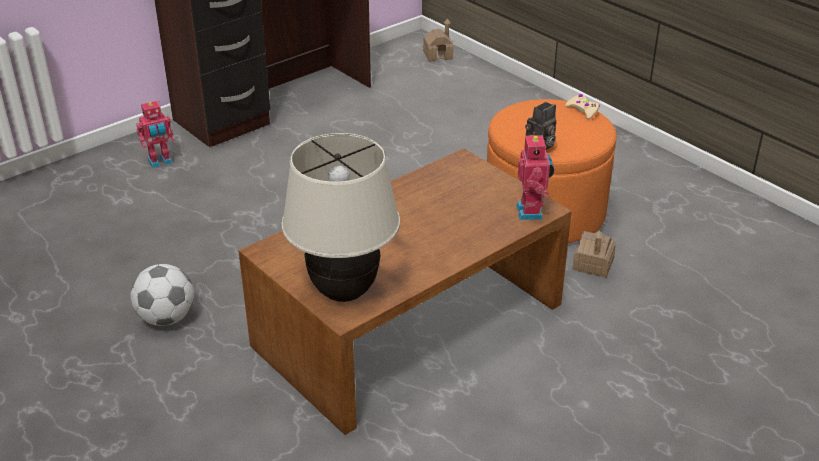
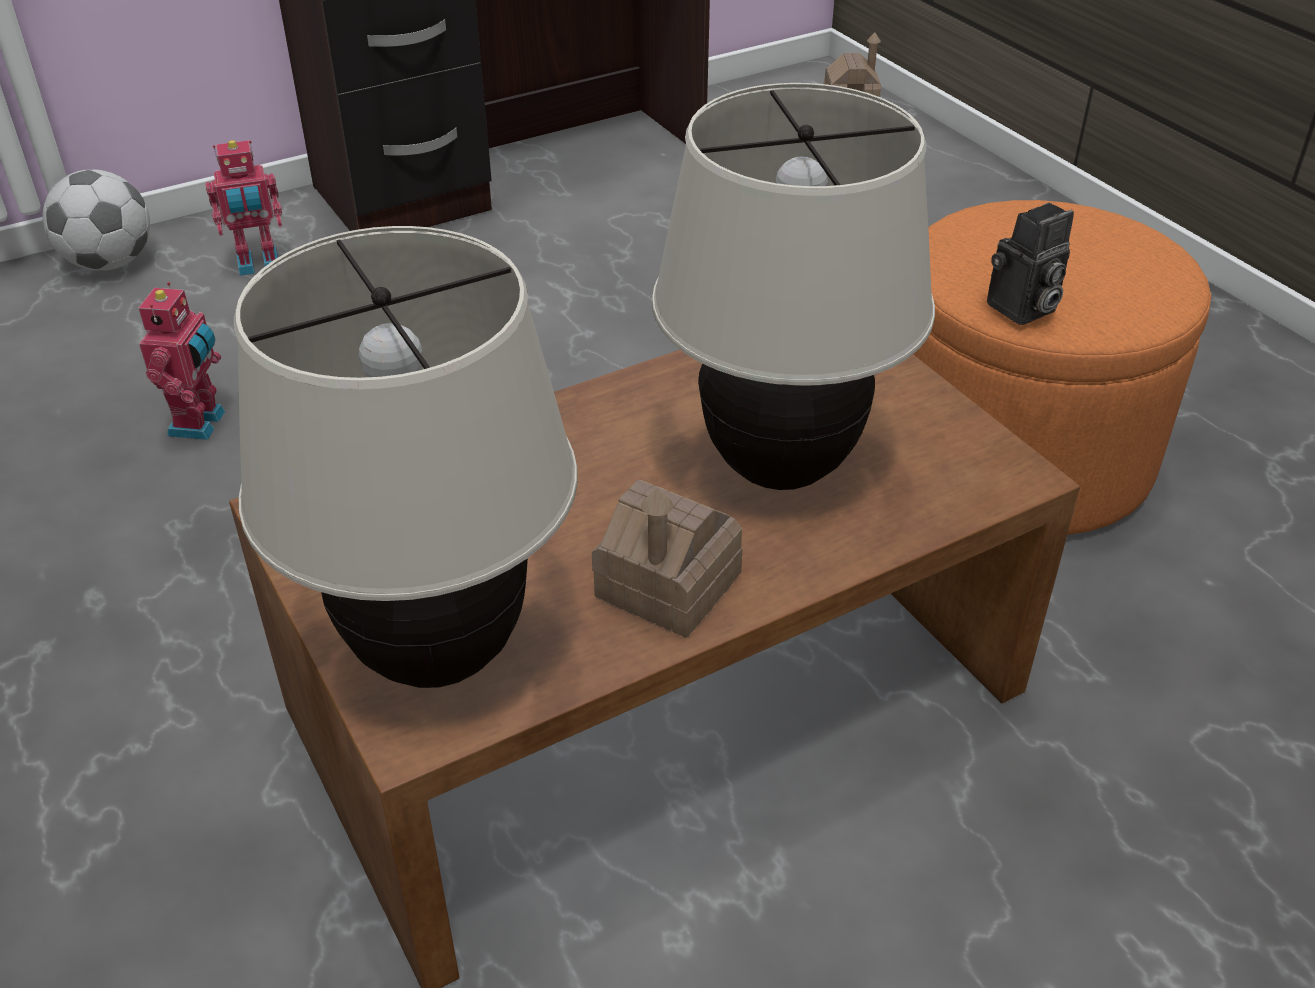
camera: 10 degrees right, 5 degrees up
(167, 318) = (137, 611): football -> football (110, 263)
(455, 216) = (780, 470): none -> beige table lamp
(532, 212) = (977, 478): toy robot -> toy robot (201, 424)
(583, 110) = (1136, 234): beige game controller -> none
(593, 264) = (1114, 594): toy house -> toy house (668, 585)

